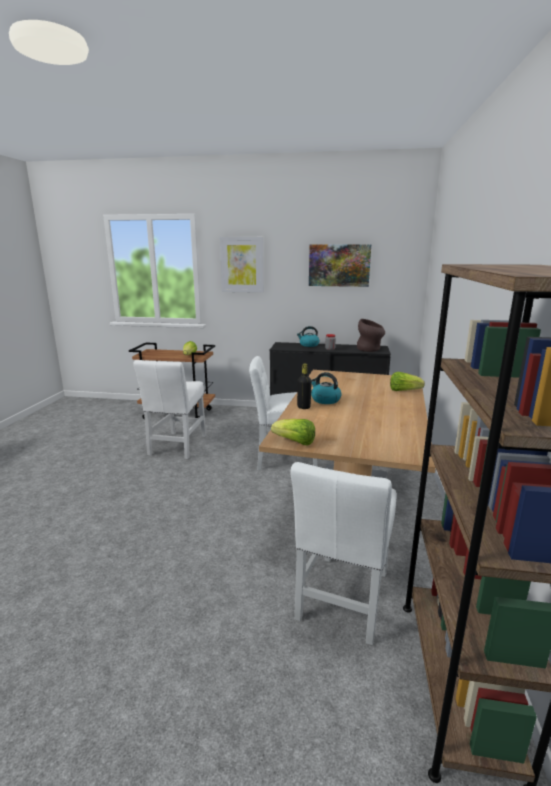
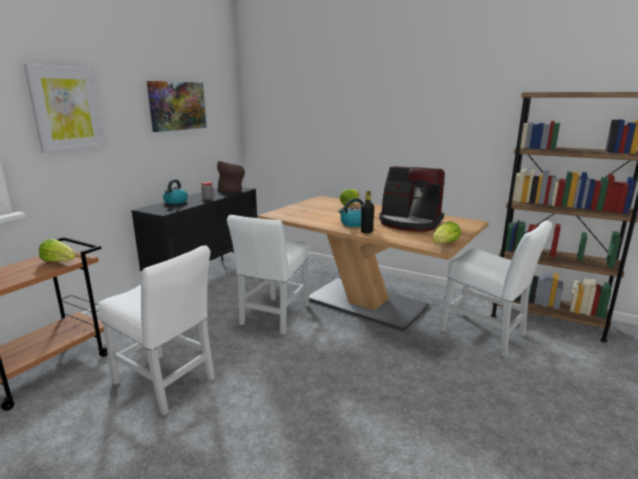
camera: 70 degrees left, 0 degrees up
(362, 422) = (410, 222): none -> coffee machine

